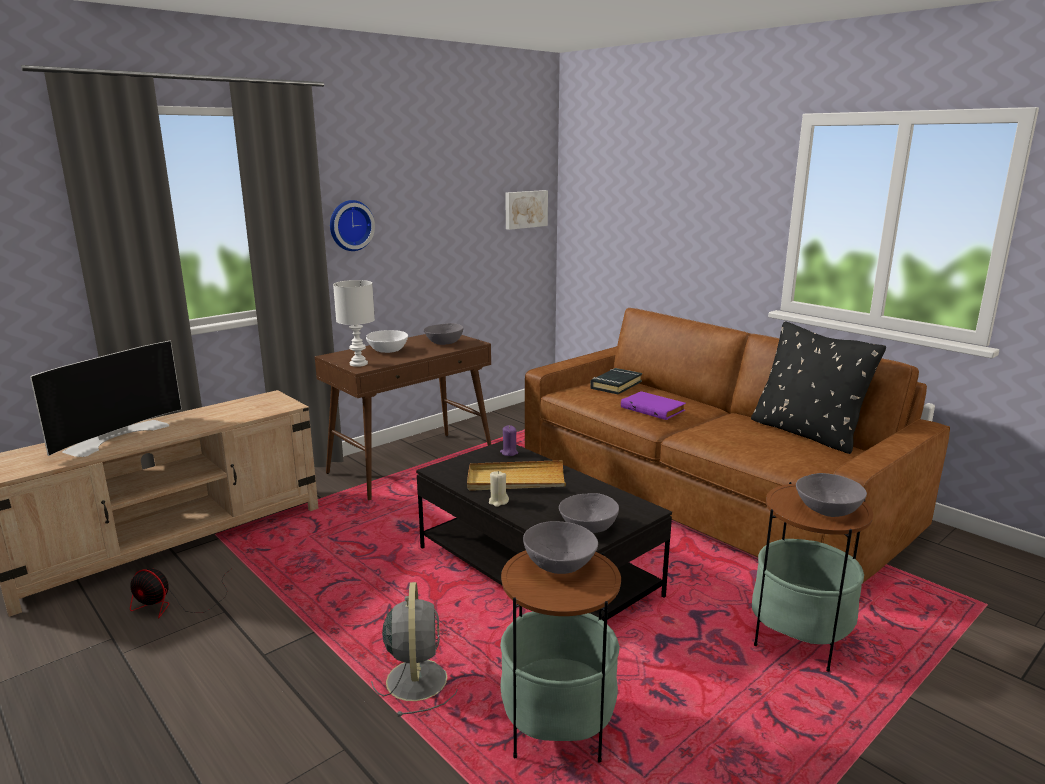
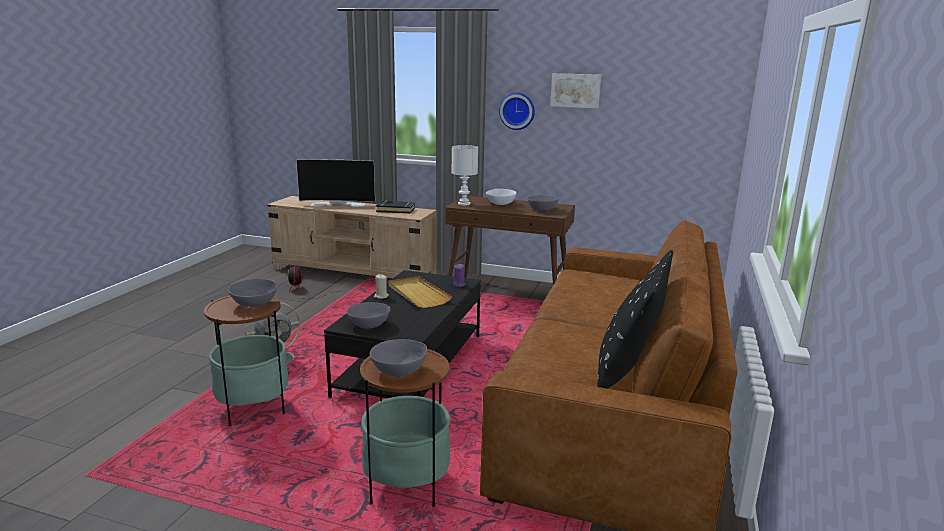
camera: 60 degrees right, 0 degrees up
(525, 209) = (700, 117): picture -> picture (575, 90)
(615, 385) = (616, 281): black book -> black book (395, 210)
(654, 408) = (582, 301): purple book -> none

